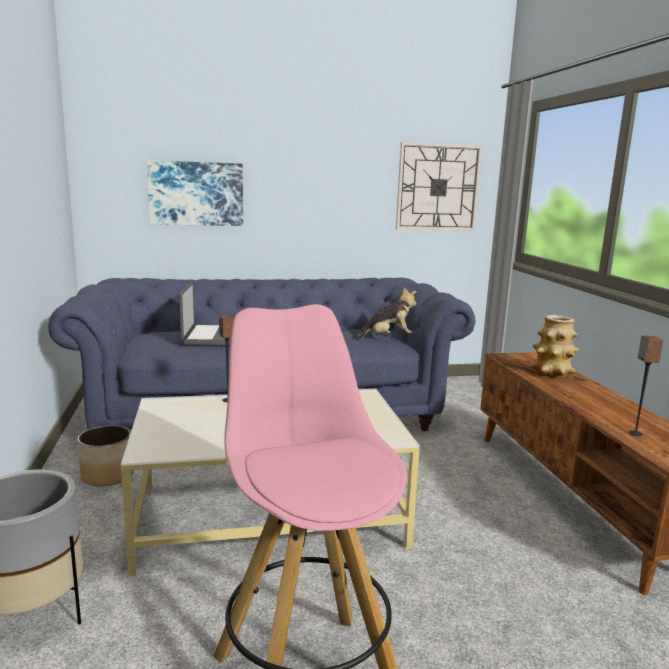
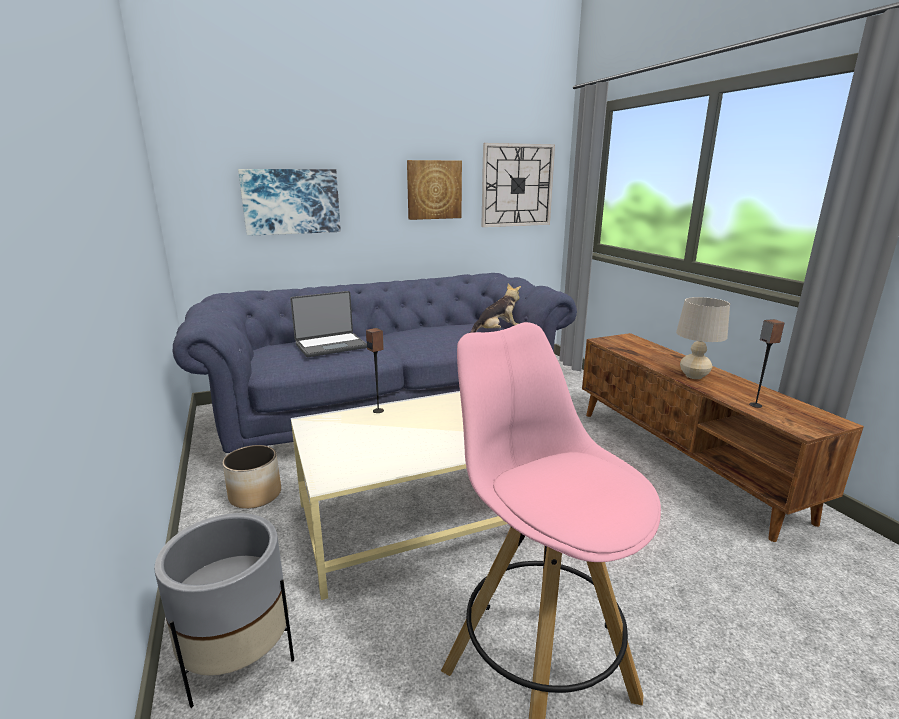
camera: 10 degrees left, 5 degrees up
(209, 336) = (330, 345): laptop -> laptop turned 75 degrees clockwise
(344, 188) = (434, 190): none -> picture
(552, 373) = (652, 353): vase -> none
(583, 399) = (694, 376): none -> beige table lamp

